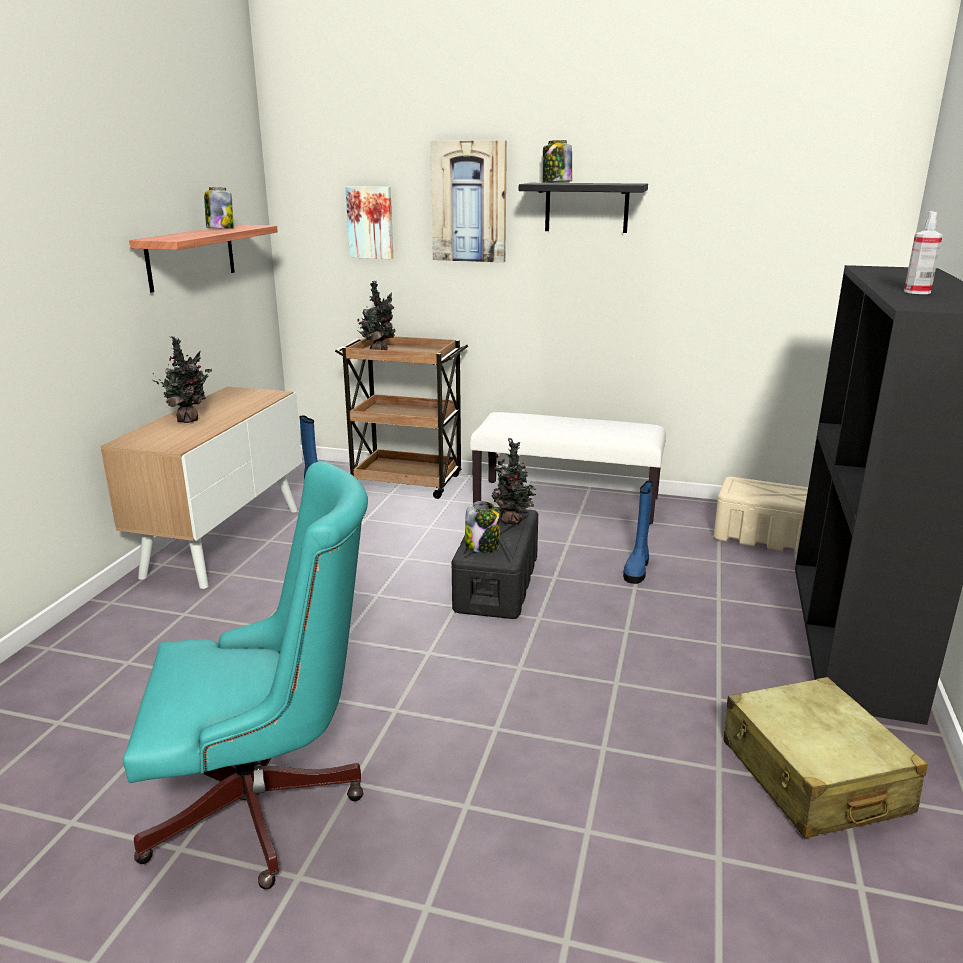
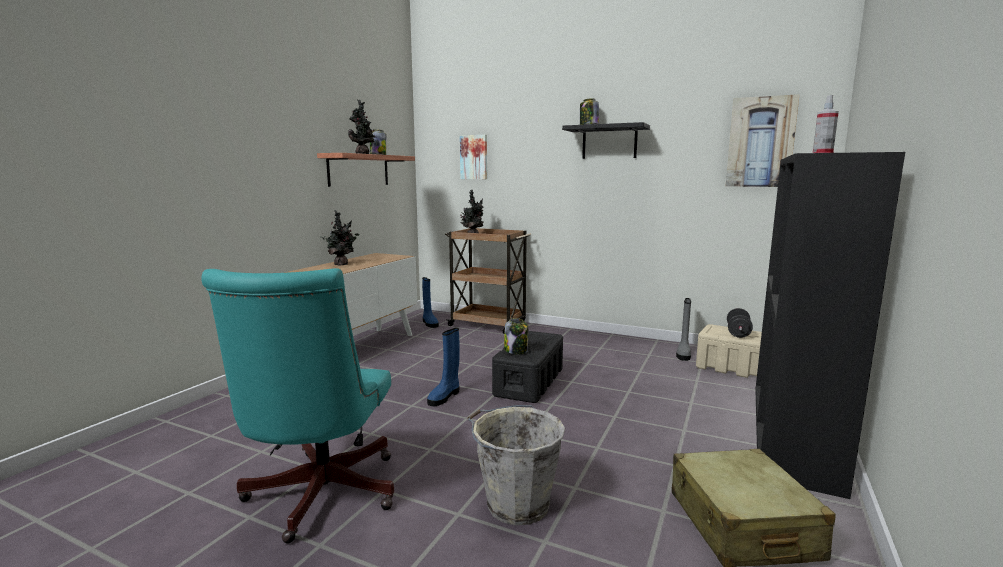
camera: 10 degrees right, 10 degrees down
(267, 806) = (318, 497): turquoise office chair -> turquoise office chair turned 90 degrees clockwise
(469, 202) = (534, 142): picture -> picture (760, 142)
(513, 521) = (543, 339): potted plant -> potted plant (363, 154)
(535, 782) = (515, 504): none -> grey bucket
(567, 501) = (594, 340): white bench -> none
(637, 569) = (633, 381): blue boot -> blue boot (444, 397)
(693, 517) = (683, 354): none -> grey boot
(769, 490) = (738, 333): none -> black dumbbell

